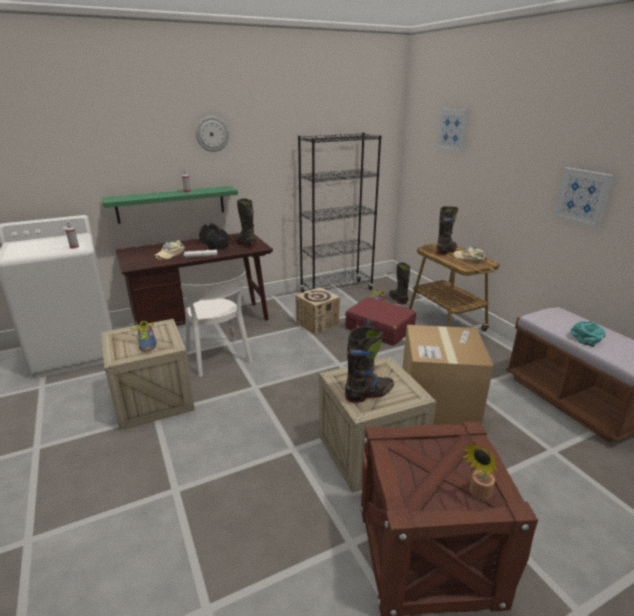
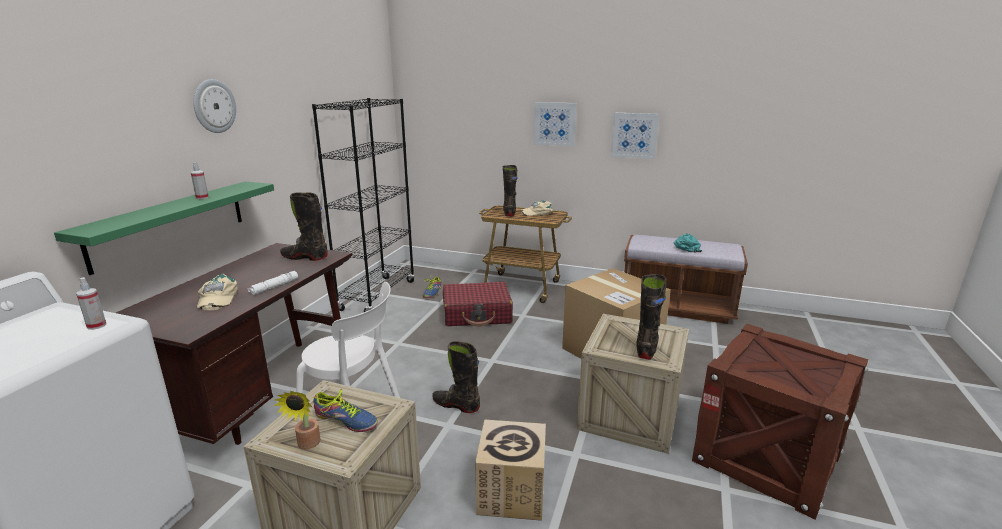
camera: 45 degrees left, 5 degrees down
(214, 245) = (261, 269): black dumbbell -> none
(317, 324) = (410, 334): cardboard box -> cardboard box (511, 492)
(398, 299) = (451, 282): black boot -> black boot (456, 405)
(453, 129) = (472, 88): picture -> picture (555, 124)
(478, 494) = (826, 365): potted plant -> potted plant (307, 445)

